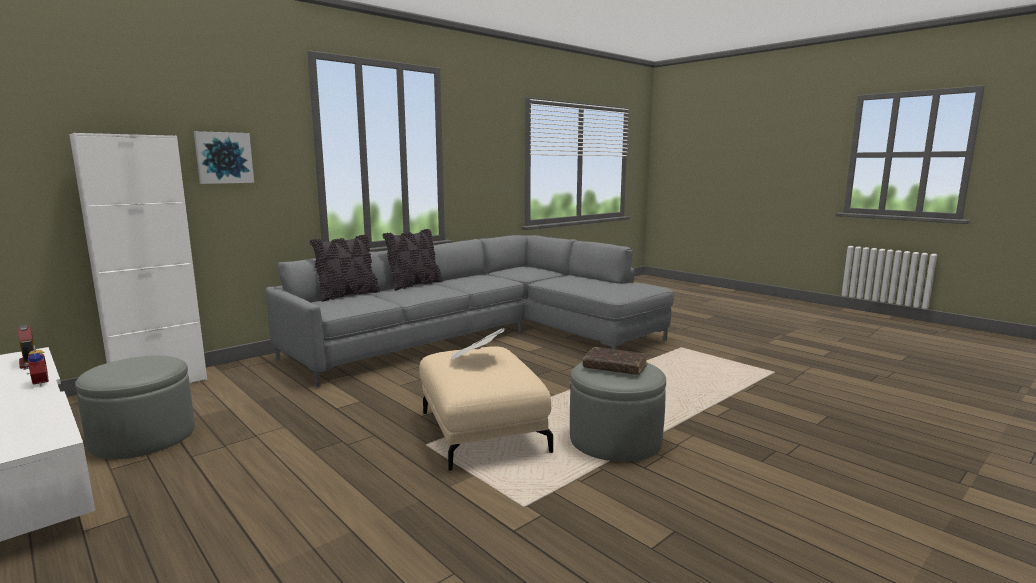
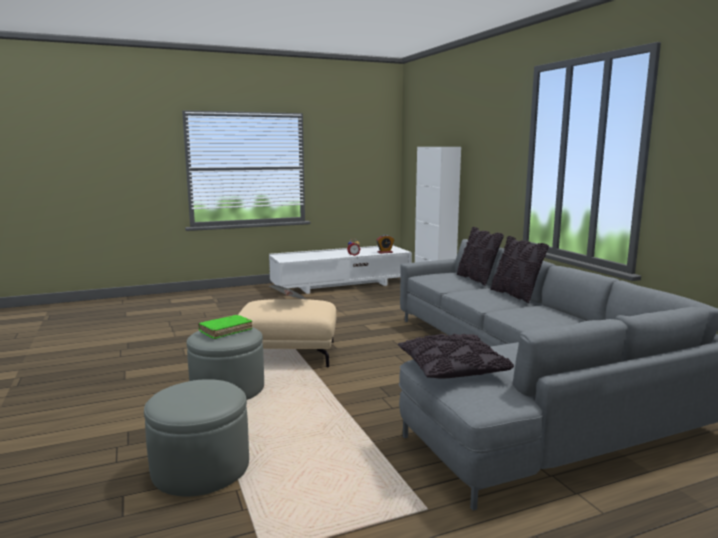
camera: 110 degrees right, 0 degrees up
(143, 437) = (359, 296): grey ottoman -> grey ottoman (200, 467)
(224, 158) = (483, 160): picture -> none
(615, 367) = (226, 331): brown book -> green book
(617, 290) = (452, 369): none -> black pillow

